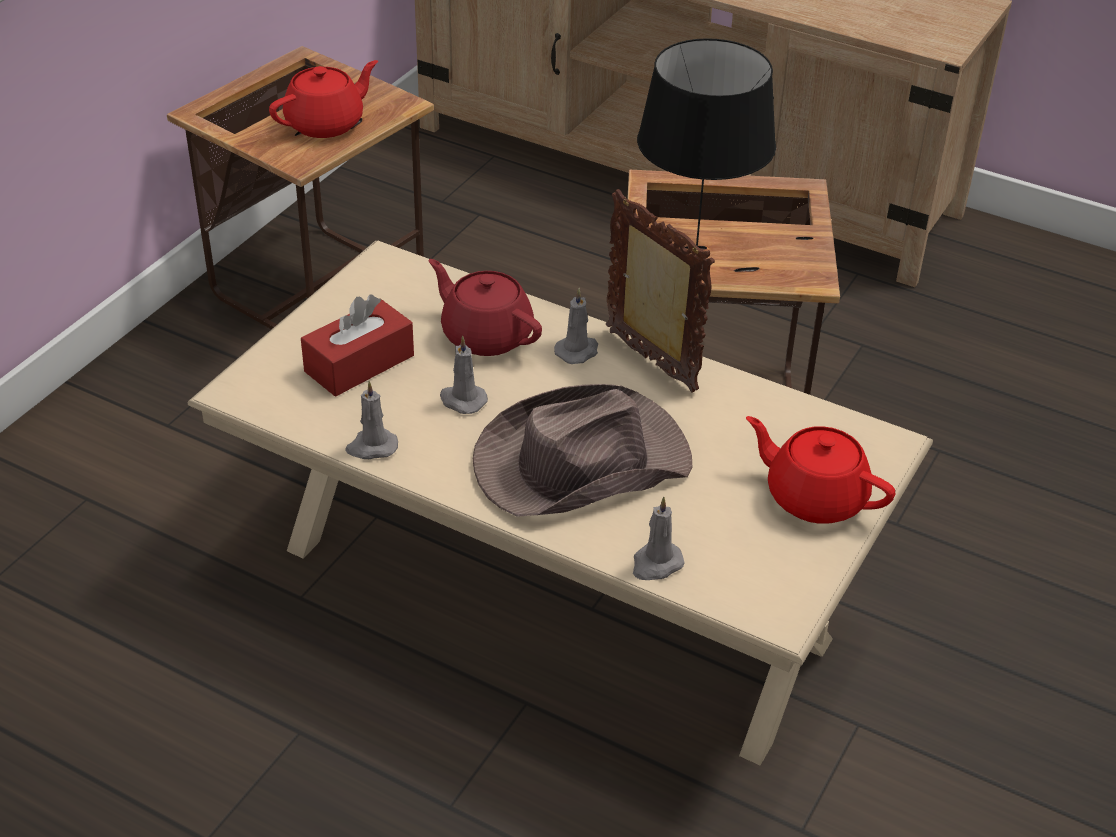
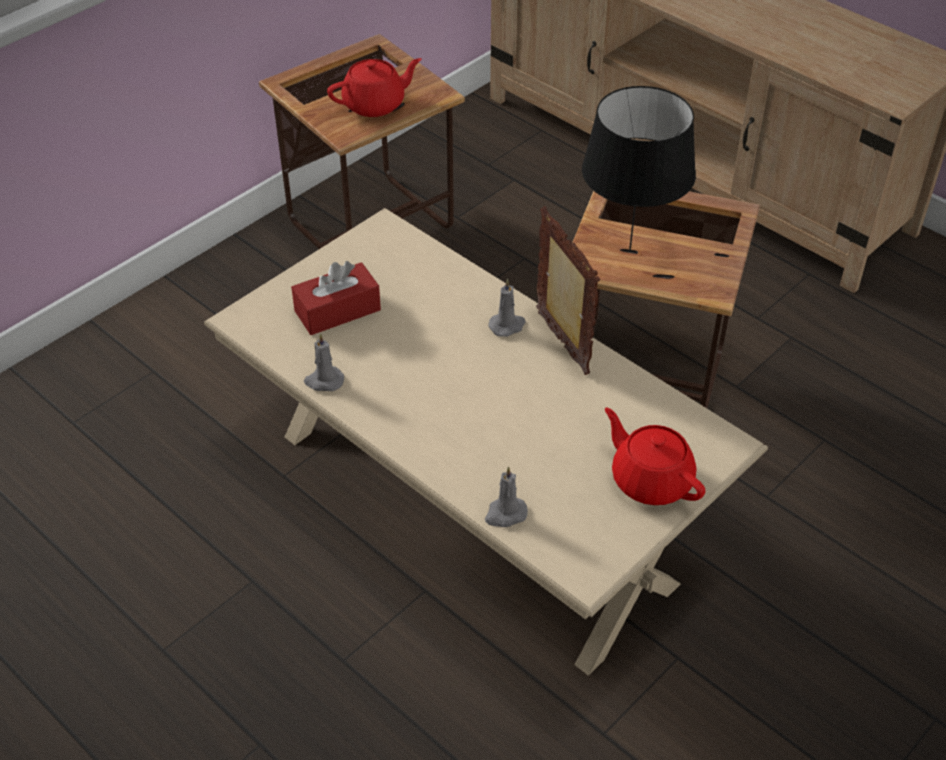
camera: 15 degrees right, 5 degrees up
(462, 400) = (404, 353): grey candle -> none
(486, 335) = (441, 301): red teapot -> none
(579, 463) = (475, 420): brown hat -> none

